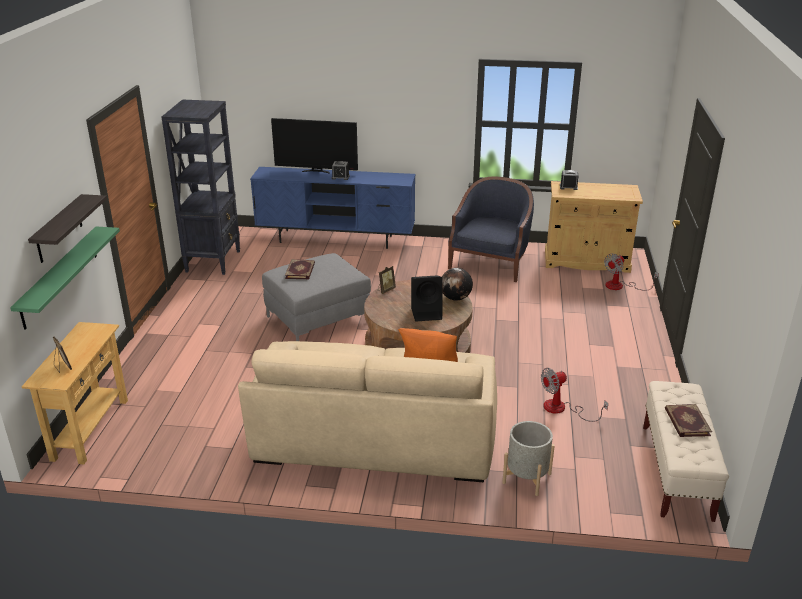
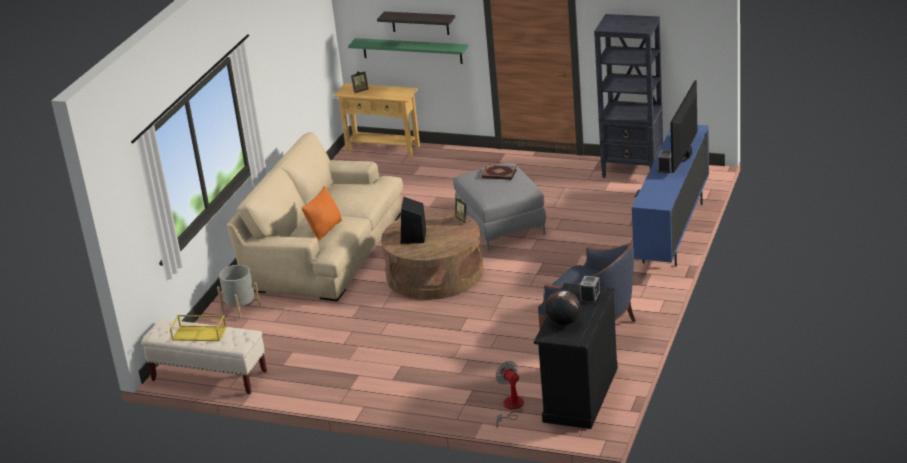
camera: 105 degrees right, 0 degrees up
(455, 298) = (434, 252): globe -> globe (563, 322)
(562, 409) = (311, 335): fan -> none
(586, 261) = (580, 394): beige cabinet -> black cabinet
(686, 422) = (200, 333): book -> yellow tray

